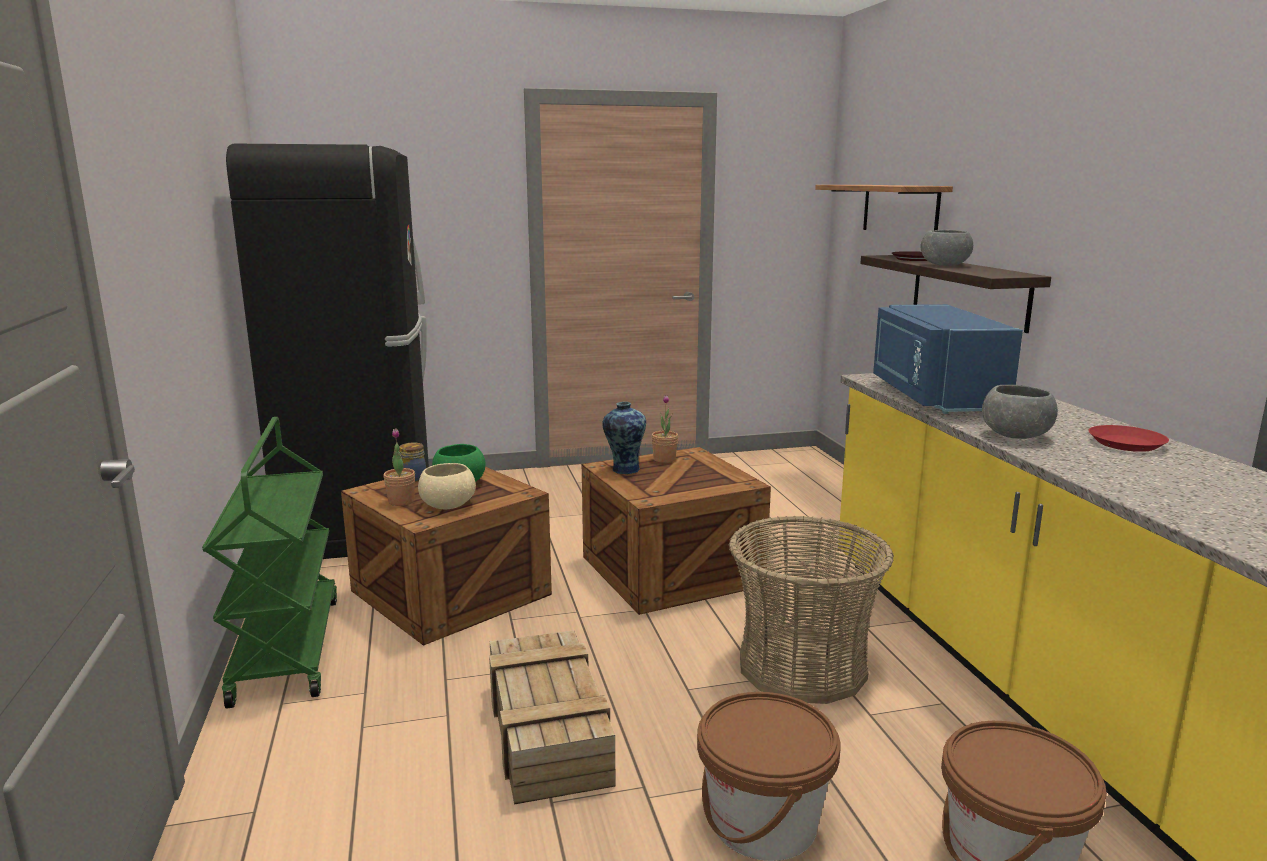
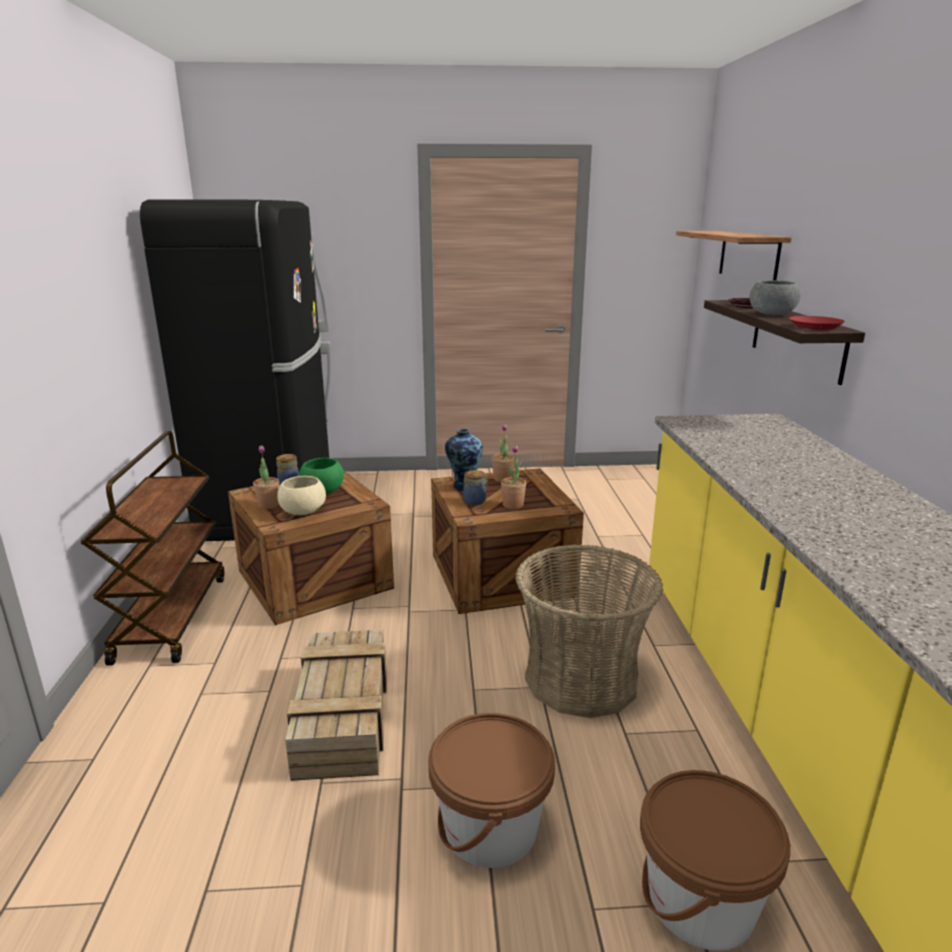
camera: 10 degrees right, 5 degrees up
(286, 648) = (171, 617): green cart -> brown cart
(645, 483) = (475, 501): none -> jar
(689, 484) = (513, 505): none -> potted plant
(933, 396) = (727, 445): blue microwave -> none
(1016, 436) = (781, 496): grey bowl -> none
(1125, 444) = (889, 513): red plate -> red plate (814, 326)

